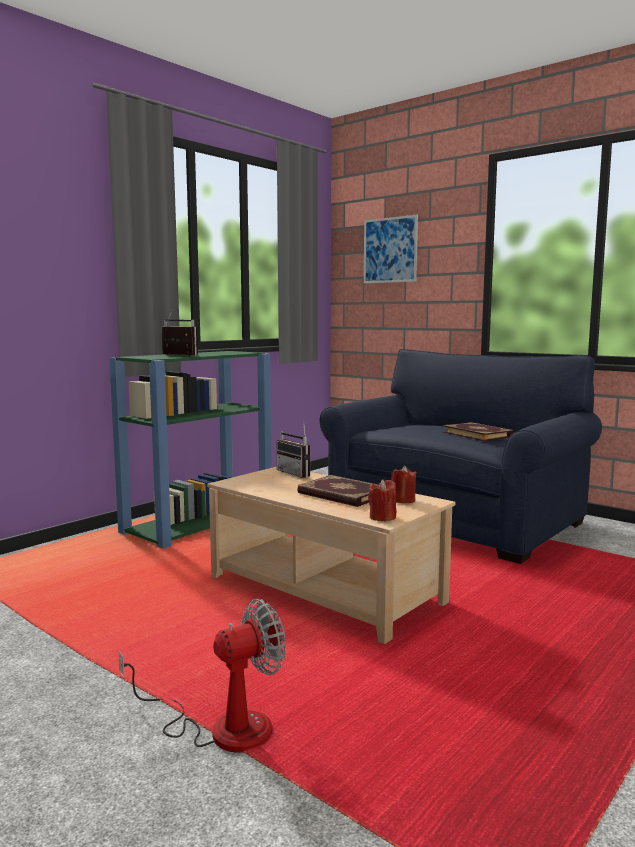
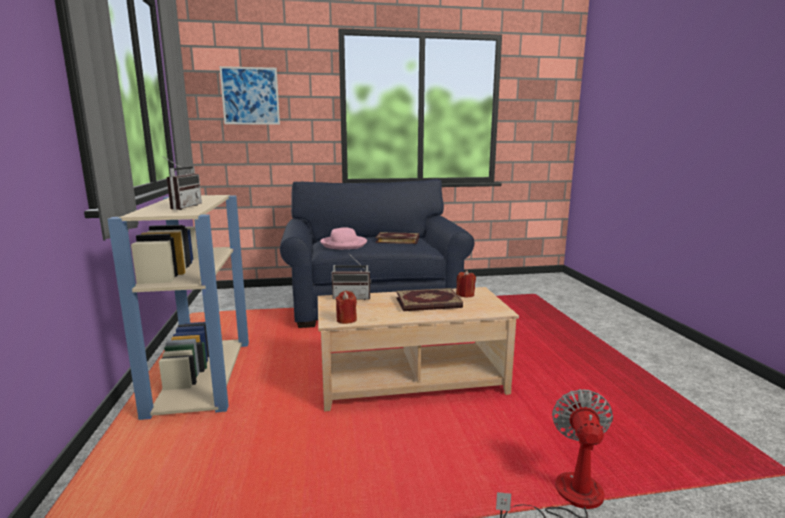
camera: 50 degrees left, 5 degrees up
(176, 355) = (182, 207): radio -> radio turned 120 degrees clockwise
(200, 523) = (203, 375): green bookcase -> beige bookcase
(382, 517) = (493, 309): red candle -> red candle (346, 320)
(403, 428) = (344, 244): none -> pink hat

